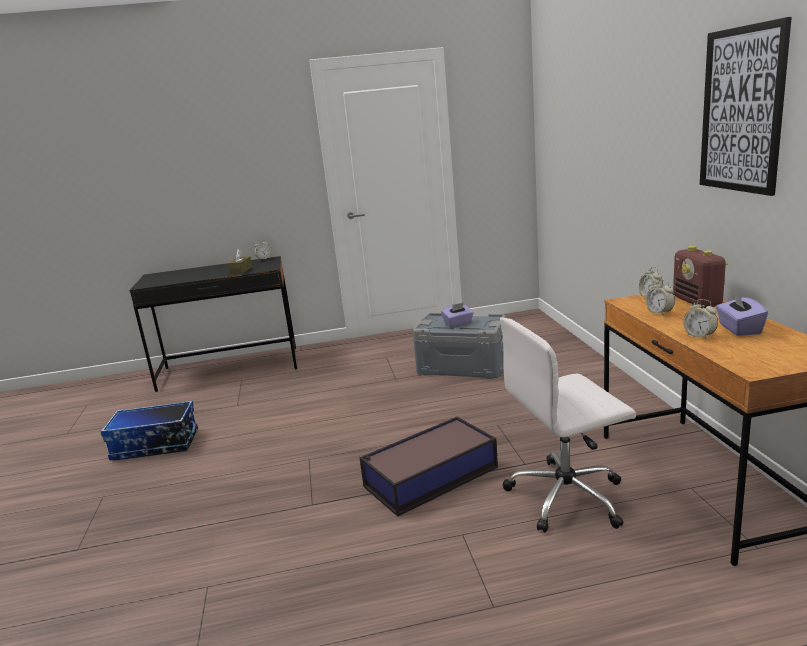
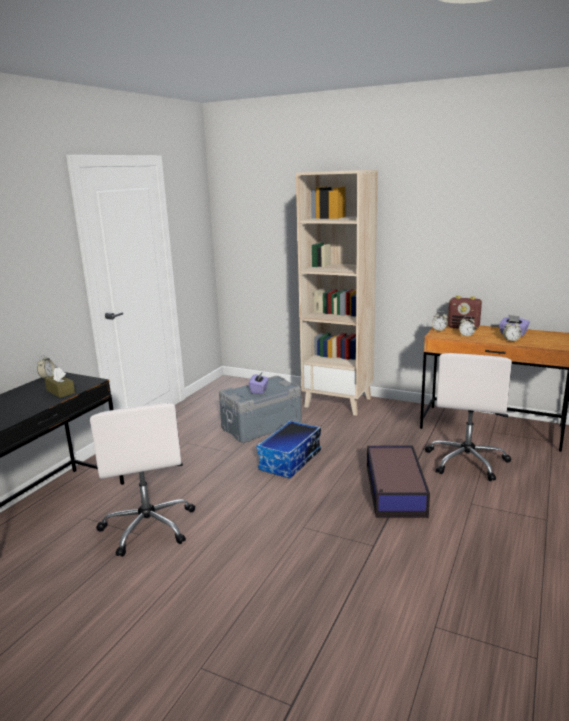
camera: 55 degrees left, 0 degrees up
(155, 446) = (140, 606): storage box -> storage box (291, 461)
(250, 403) = (148, 526): none -> white office chair
(582, 373) = (338, 402): none -> beige bookcase
(742, 110) = (474, 218): picture -> none

